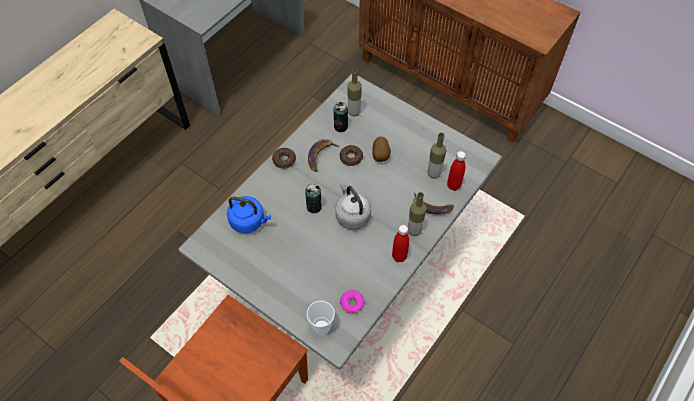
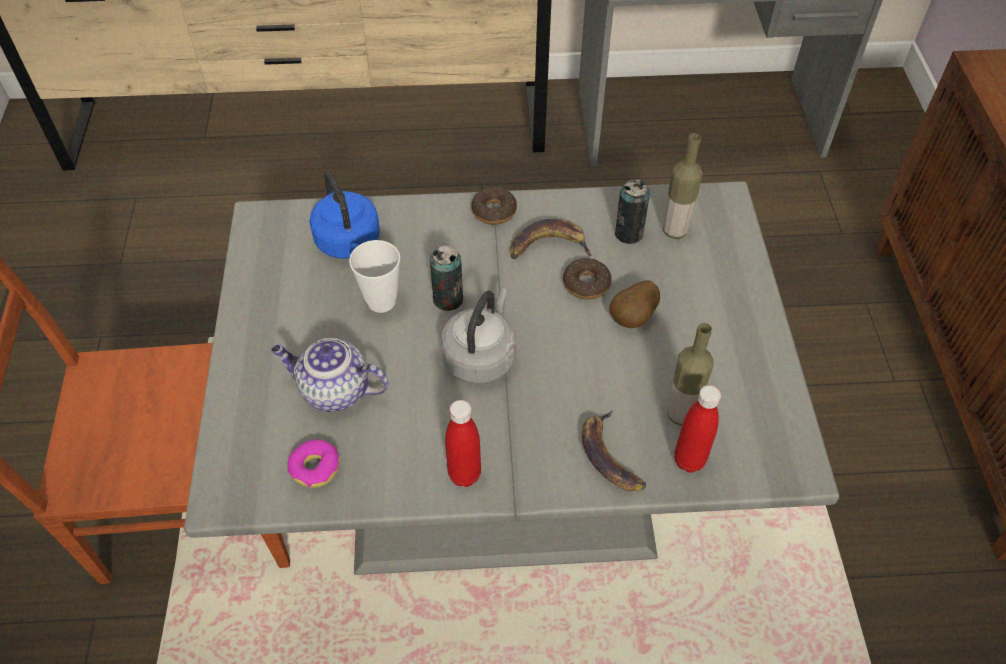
camera: 50 degrees right, 5 degrees down
(321, 275) = (333, 391): none -> teapot
(321, 327) = (237, 455): cup -> cup (381, 301)
(414, 230) = (537, 462): bottle -> none

